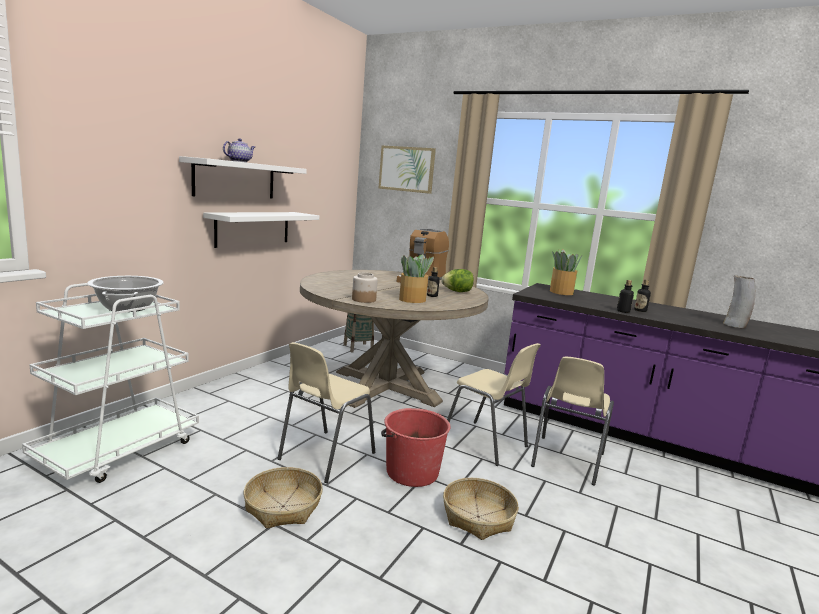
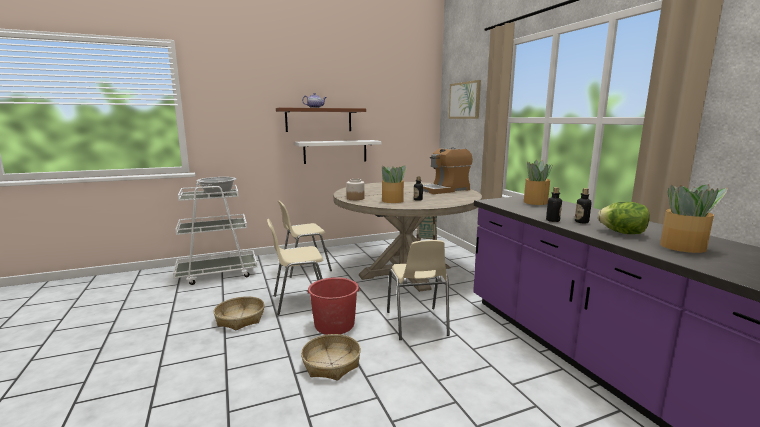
camera: 40 degrees right, 0 degrees up
(235, 179) = (319, 120): white shelf -> brown shelf
(457, 291) = (451, 198): lettuce -> lettuce (622, 233)
(566, 461) = (467, 356): beige chair -> beige chair (304, 268)
(734, 325) = (684, 247): vase -> potted plant

